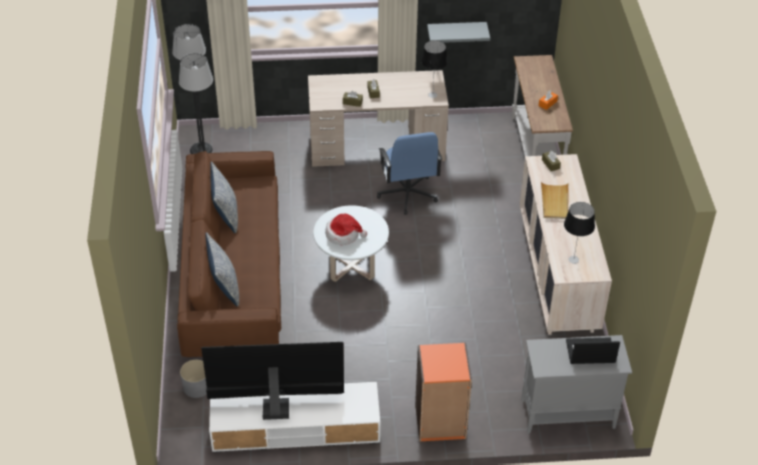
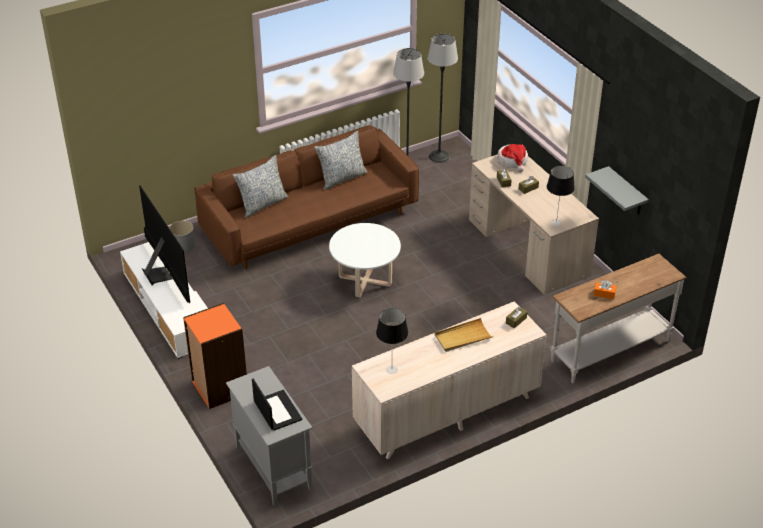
camera: 65 degrees right, 5 degrees down
(343, 234) = (357, 242): hat -> hat (513, 161)
(407, 194) = (479, 285): blue office chair -> none

